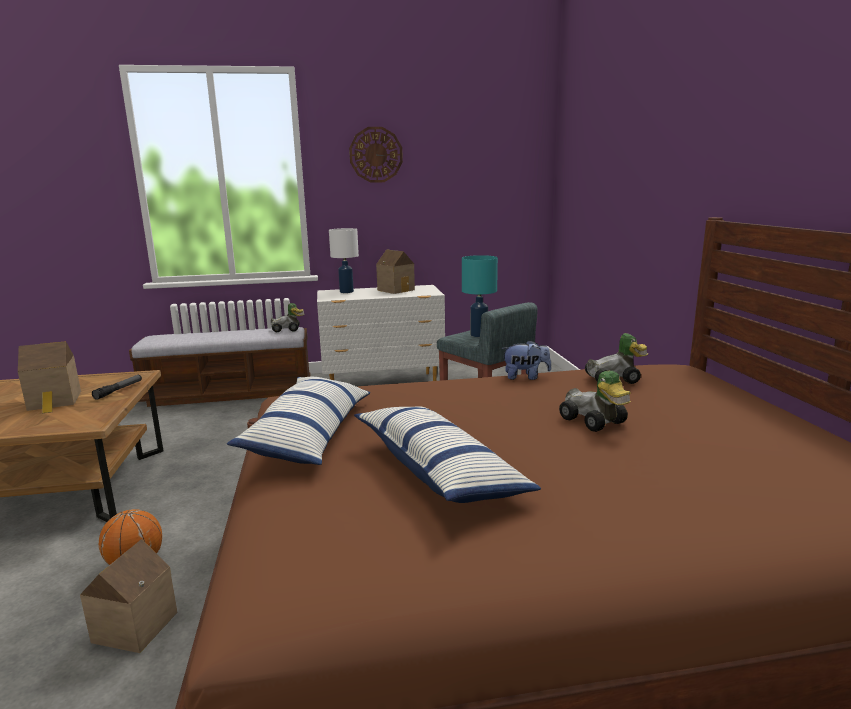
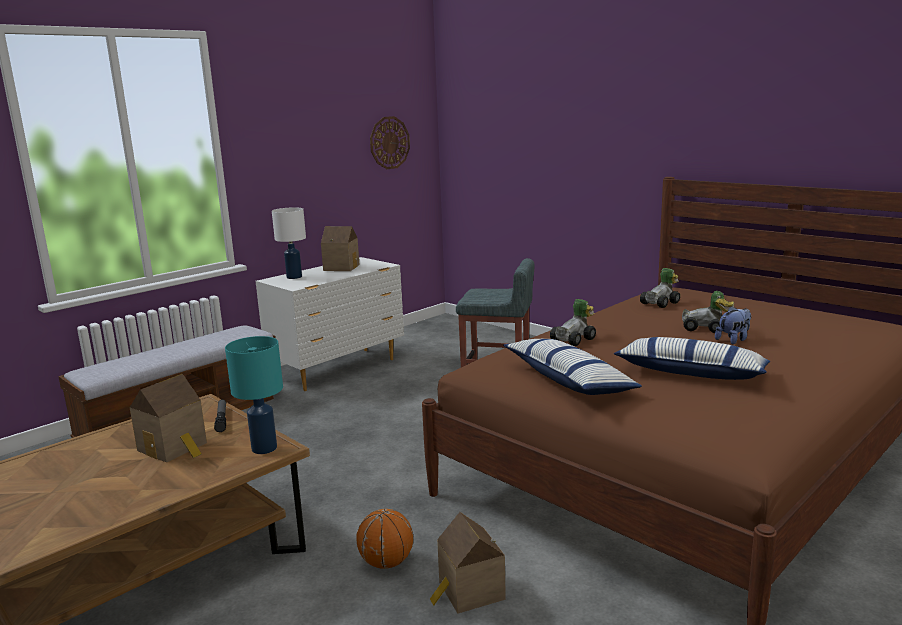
camera: 35 degrees left, 0 degrees up
(288, 330) = (243, 330): toy car -> toy car (575, 339)
(376, 155) = (291, 126): wall clock -> wall clock (389, 142)
(478, 335) = (485, 294): turquoise table lamp -> turquoise table lamp (264, 449)
(525, 377) = (606, 314): plush toy -> plush toy (733, 340)

